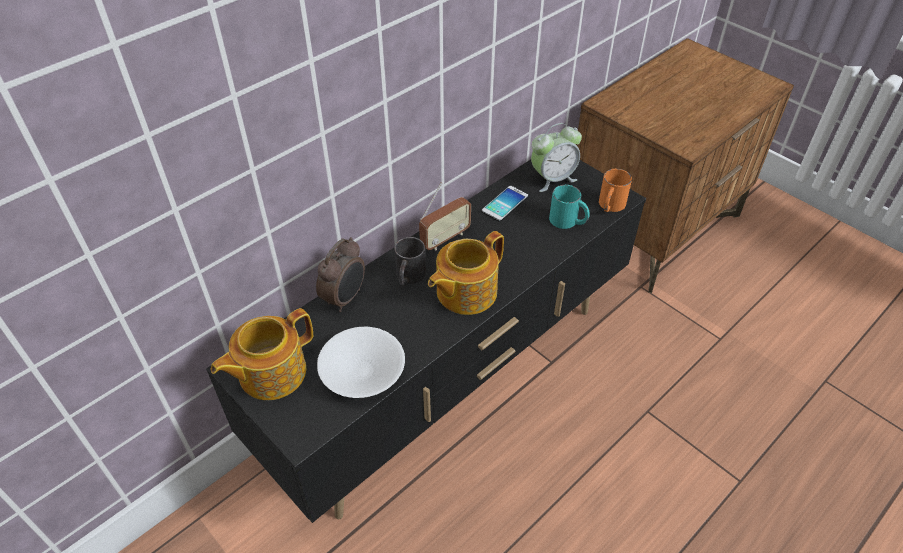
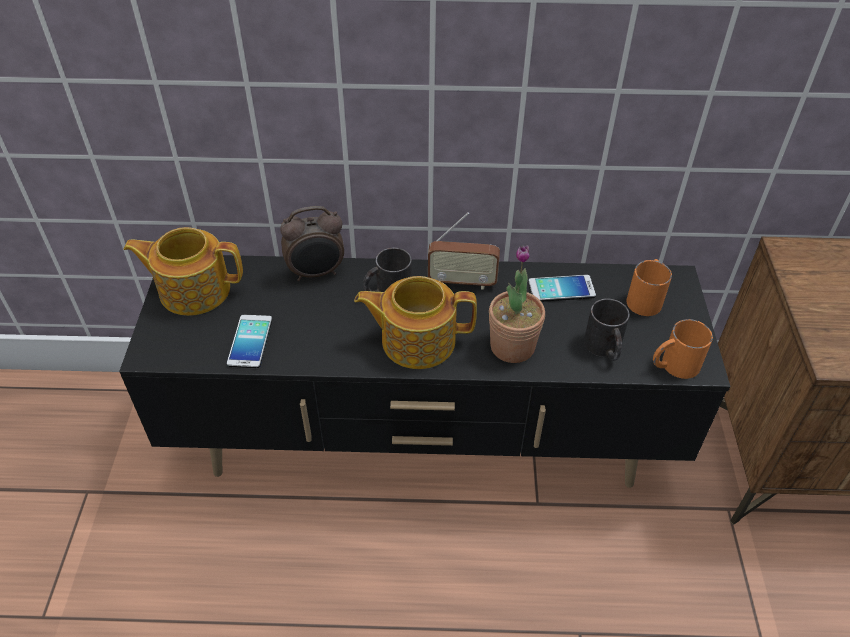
camera: 45 degrees right, 0 degrees up
(362, 373) = (250, 342): white bowl -> phone
(521, 255) = (512, 346): none -> potted plant
(552, 179) = (645, 297): alarm clock -> orange mug
(568, 221) = (605, 348): turquoise mug -> black mug

